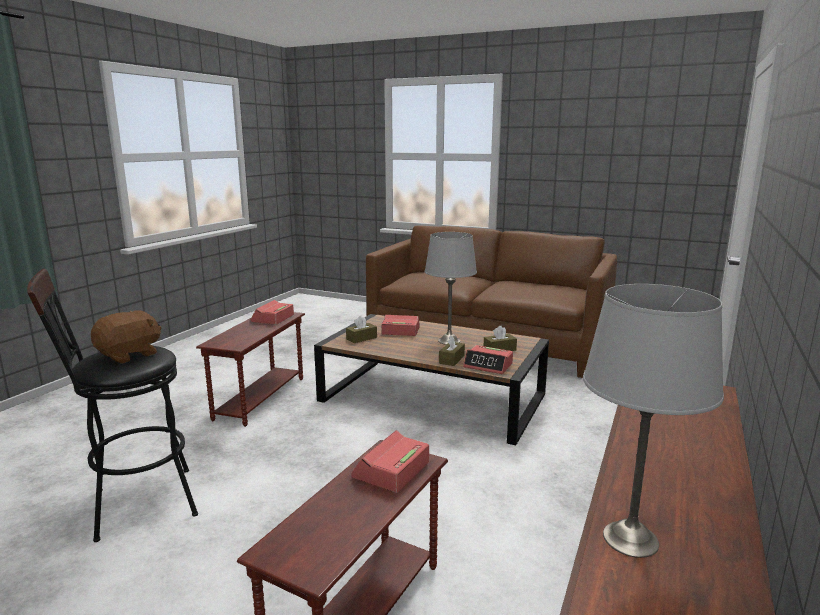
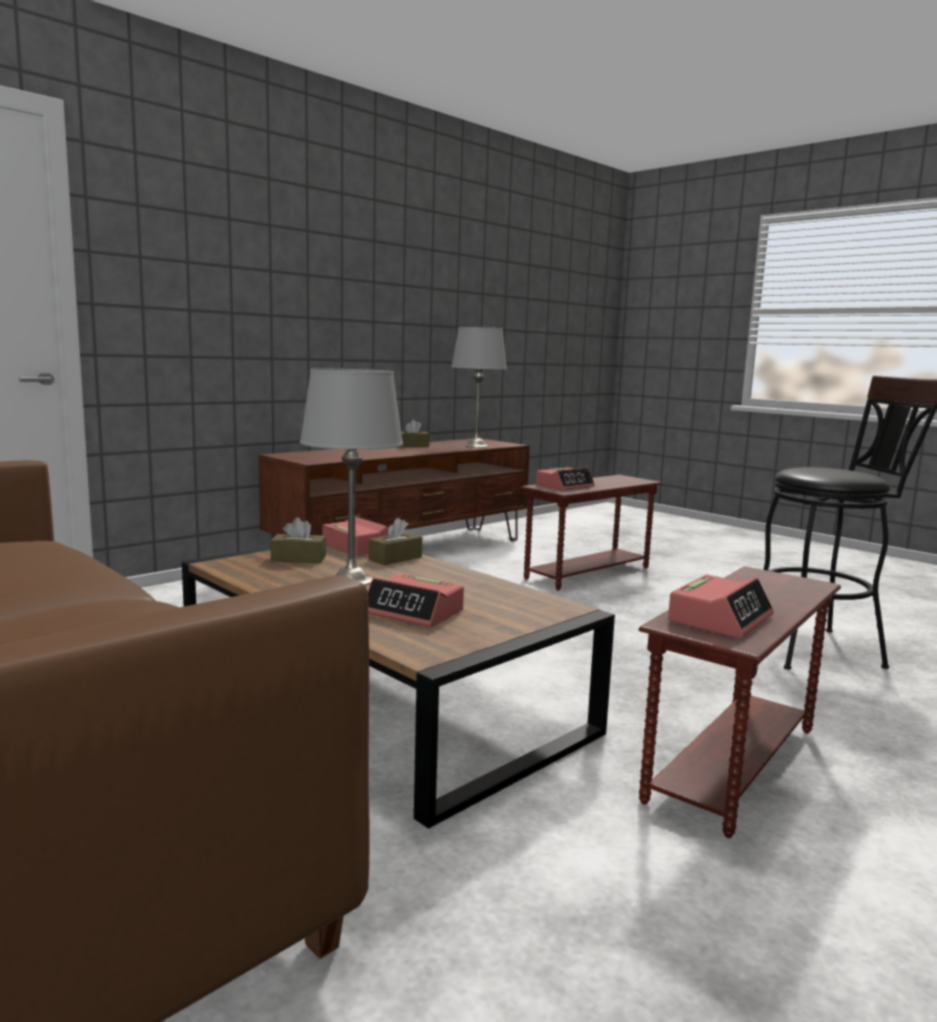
camera: 160 degrees left, 5 degrees down
(130, 355) = (826, 470): brown plush toy -> none
(361, 338) = (510, 609): brown tissue box -> brown tissue box (412, 446)

